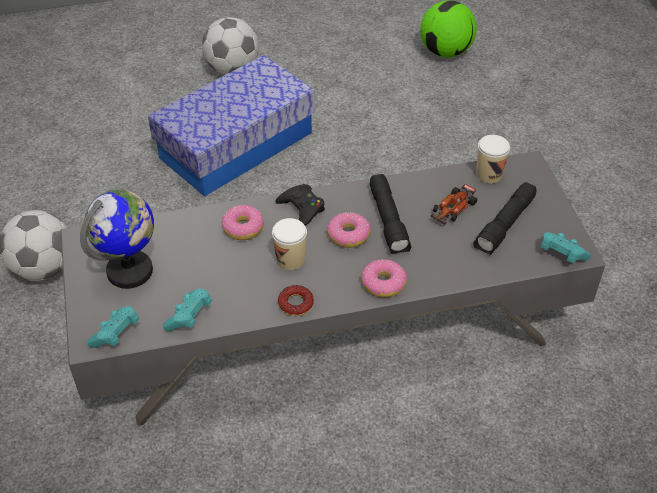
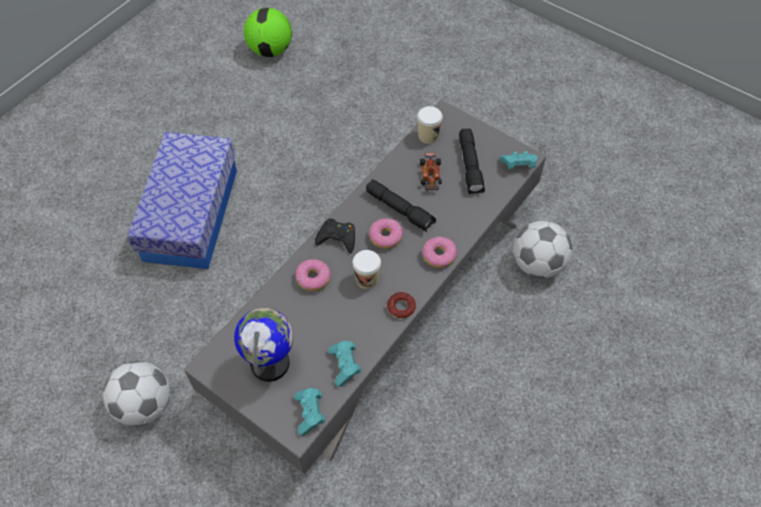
camera: 40 degrees left, 10 degrees up
(232, 69) = (125, 154): football -> football (537, 264)

